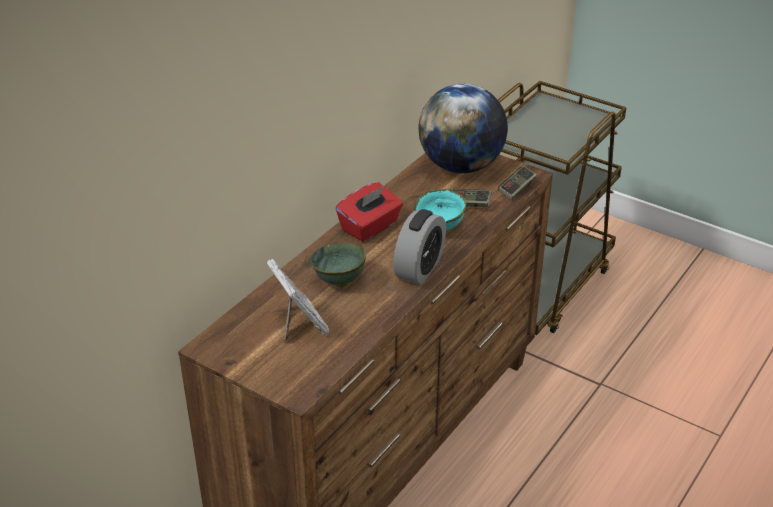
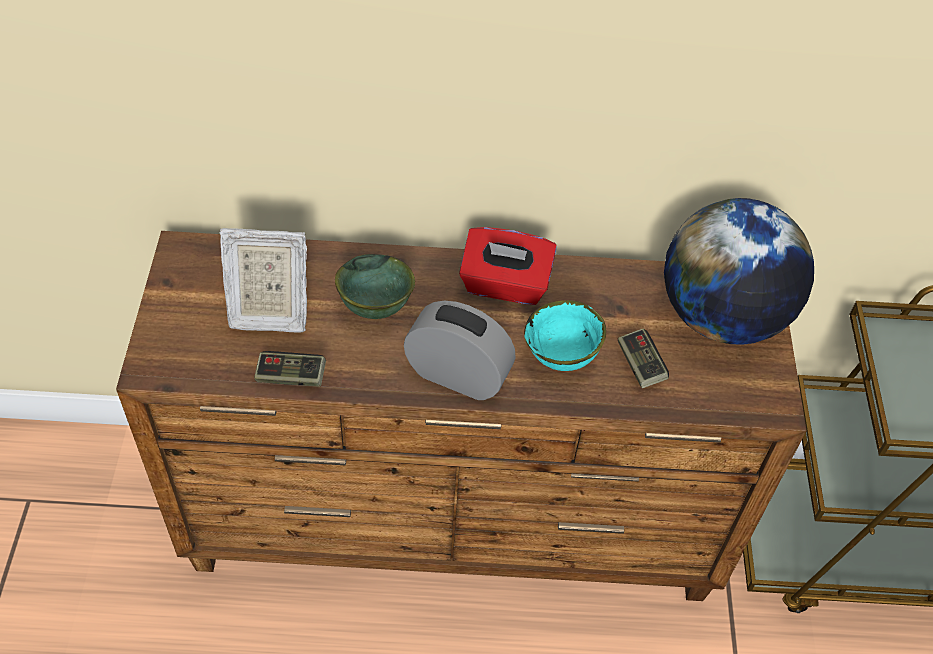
camera: 55 degrees right, 15 degrees up
(300, 325) = (268, 311): picture frame -> picture frame turned 60 degrees clockwise
(419, 269) = (458, 375): alarm clock -> alarm clock turned 150 degrees counterclockwise
(517, 189) = (725, 404): game controller -> game controller (291, 376)

